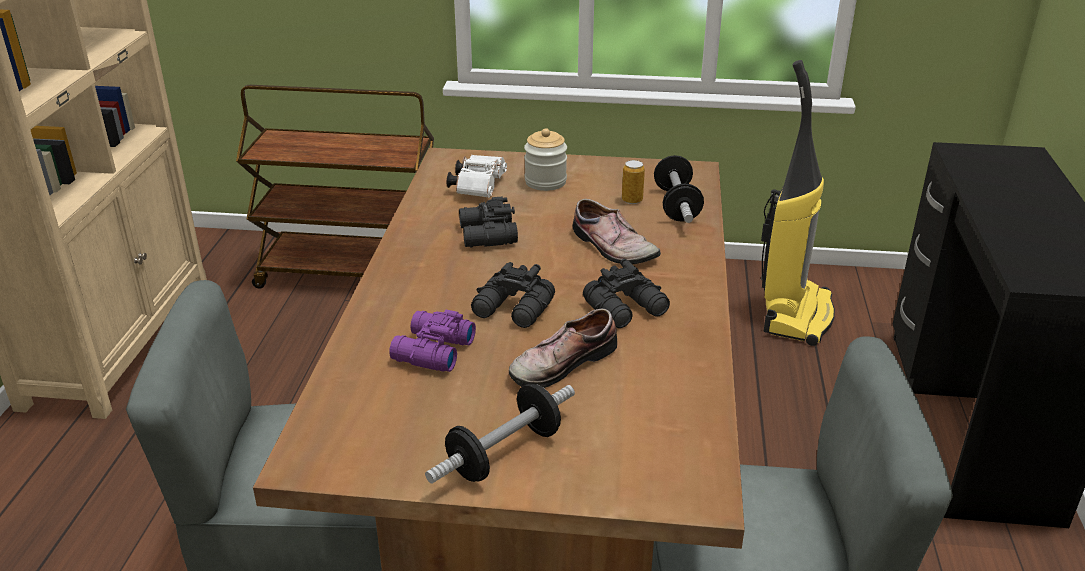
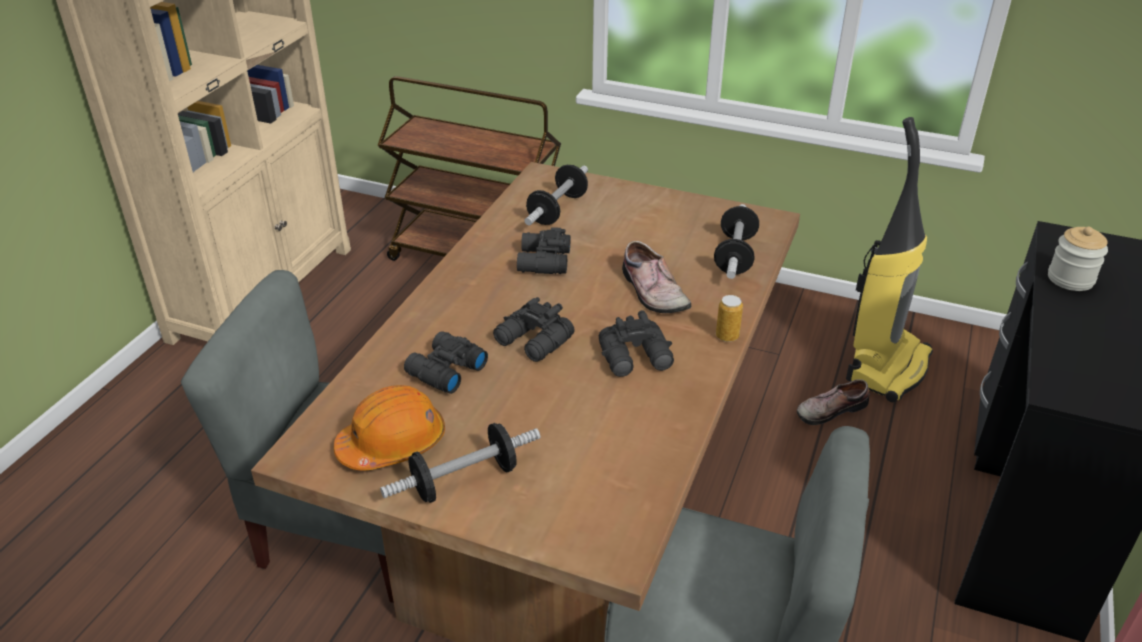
camera: 15 degrees right, 5 degrees up
(407, 431) = (393, 443): none -> orange hard hat
(431, 351) = (444, 371): purple binoculars -> black binoculars
(479, 187) = (557, 210): white binoculars -> dumbbell
(545, 182) = (621, 213): jar -> jar (1070, 279)
(560, 362) = (551, 401): shoe -> shoe (829, 409)
(632, 200) = (694, 244): can -> can (727, 336)

